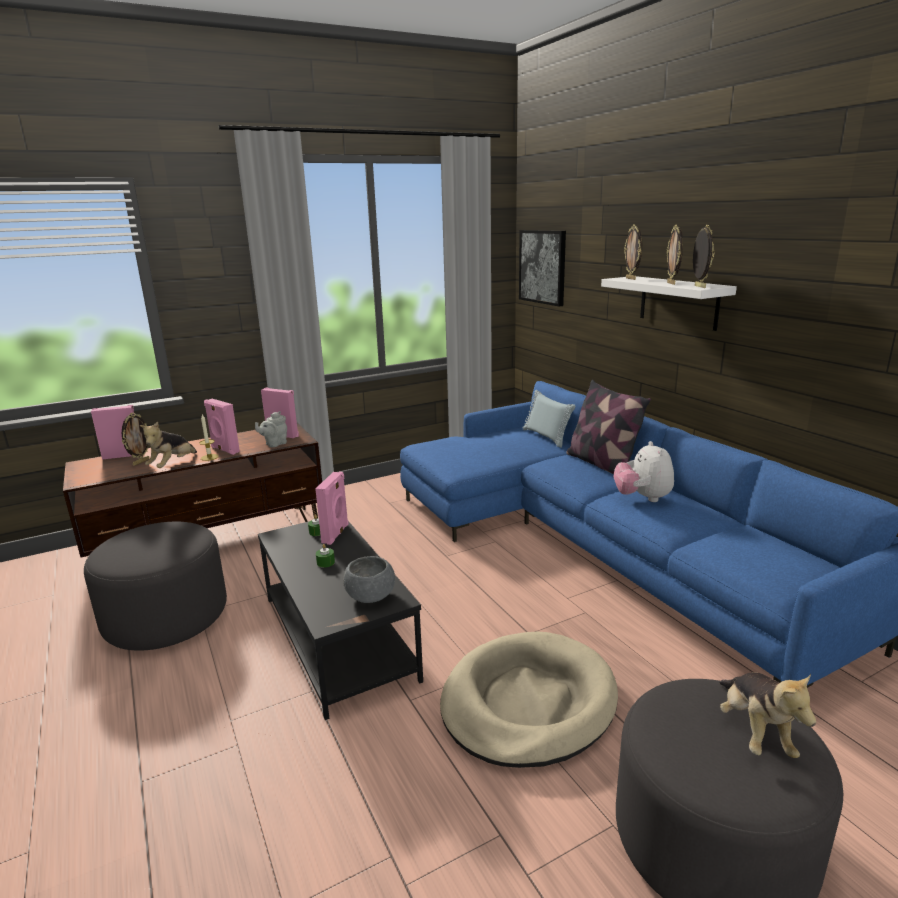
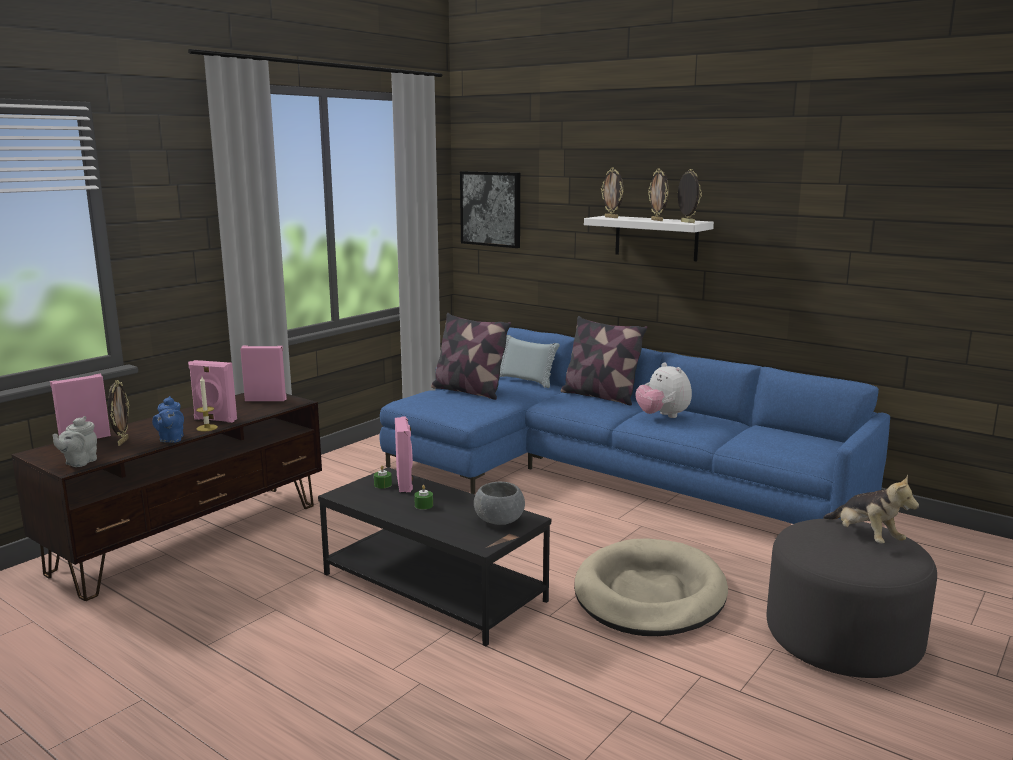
camera: 25 degrees left, 5 degrees down
(166, 617) = (218, 611): grey ottoman -> none
(173, 465) = (171, 439): plush toy -> blue teapot
(274, 444) = (268, 408): grey teapot -> grey teapot (79, 462)
(482, 442) = (468, 391): none -> pillow

